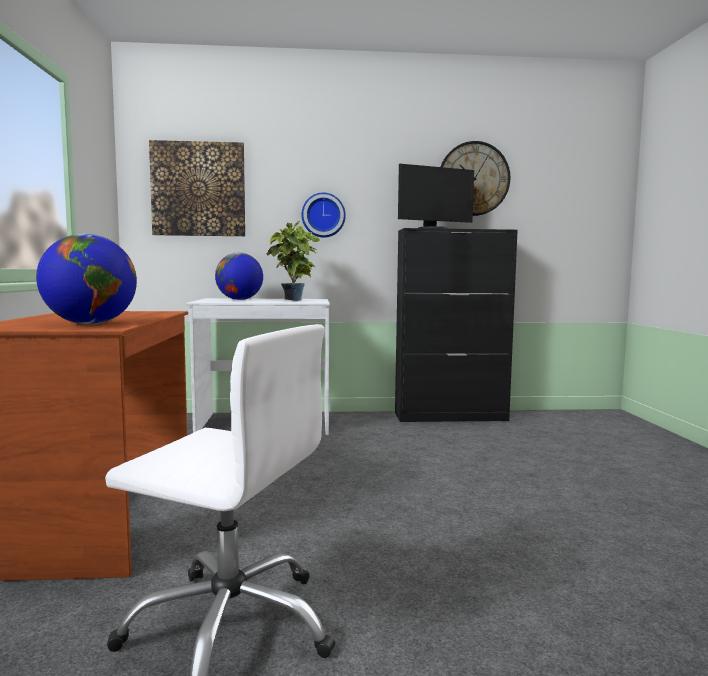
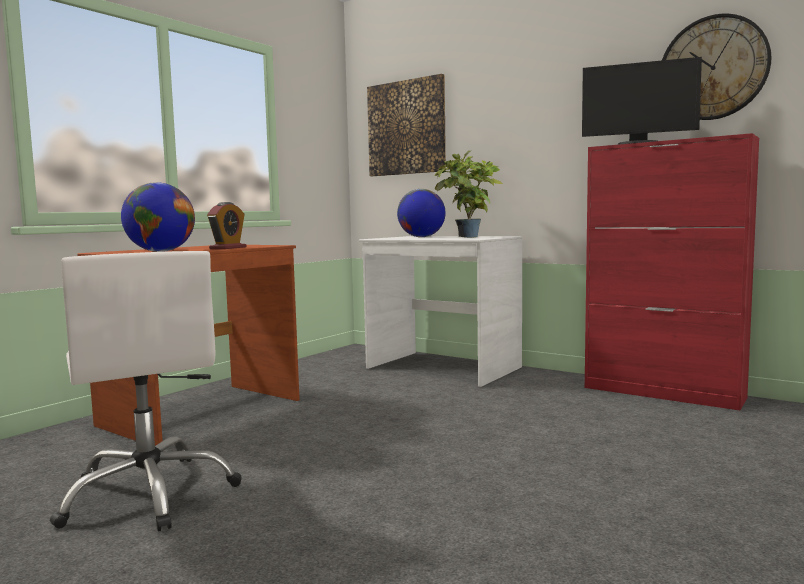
camera: 40 degrees right, 0 degrees up
(142, 316) = (228, 248): none -> alarm clock
(323, 215) = (521, 140): wall clock -> none
(451, 416) = (663, 393): black cabinet -> red cabinet

